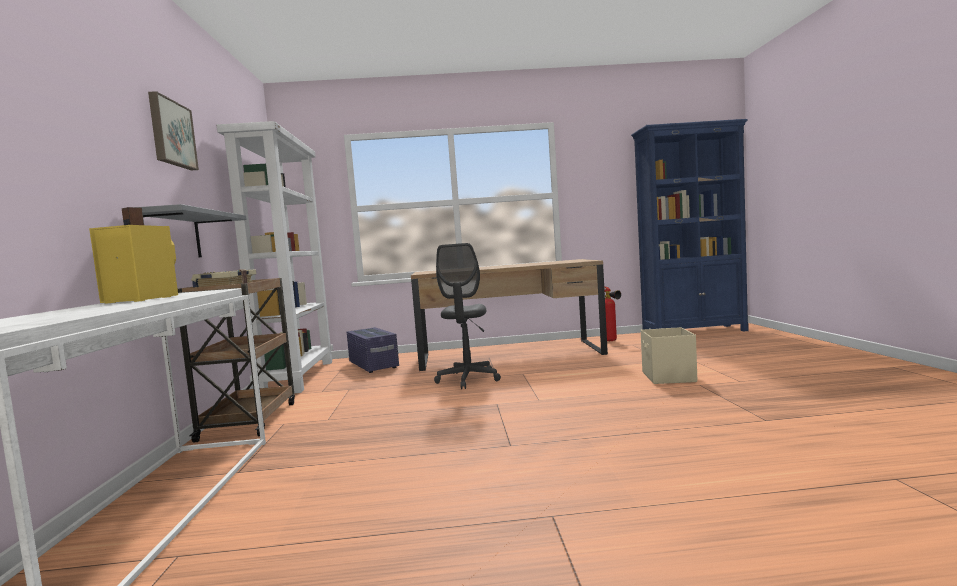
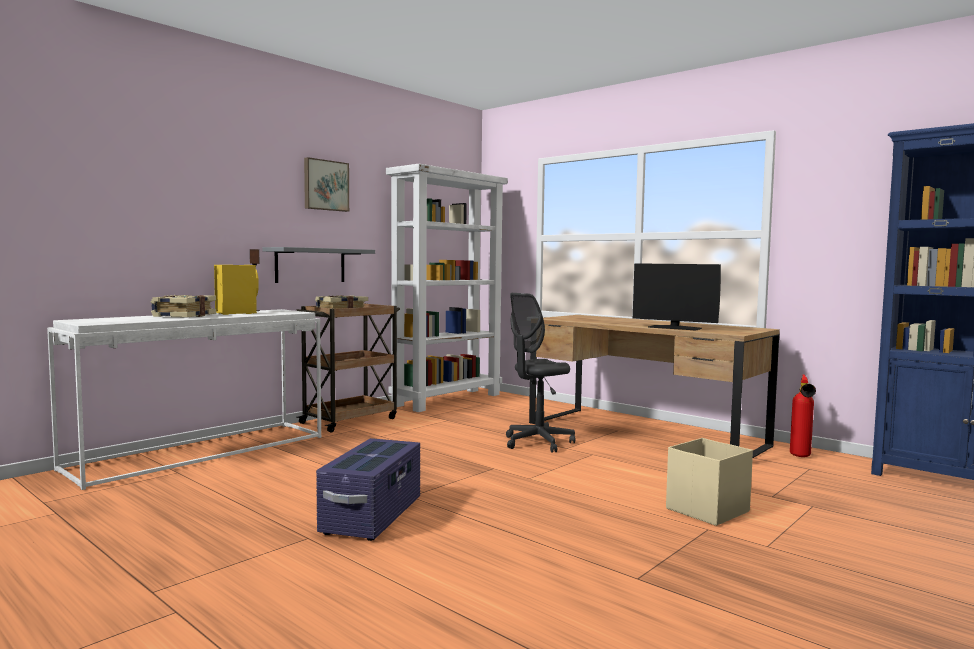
camera: 45 degrees right, 0 degrees up
(90, 308) = (183, 316): none -> book
(373, 365) = (516, 407): purple storage box -> purple storage box (372, 516)
(540, 264) = (674, 328): none -> monitor

